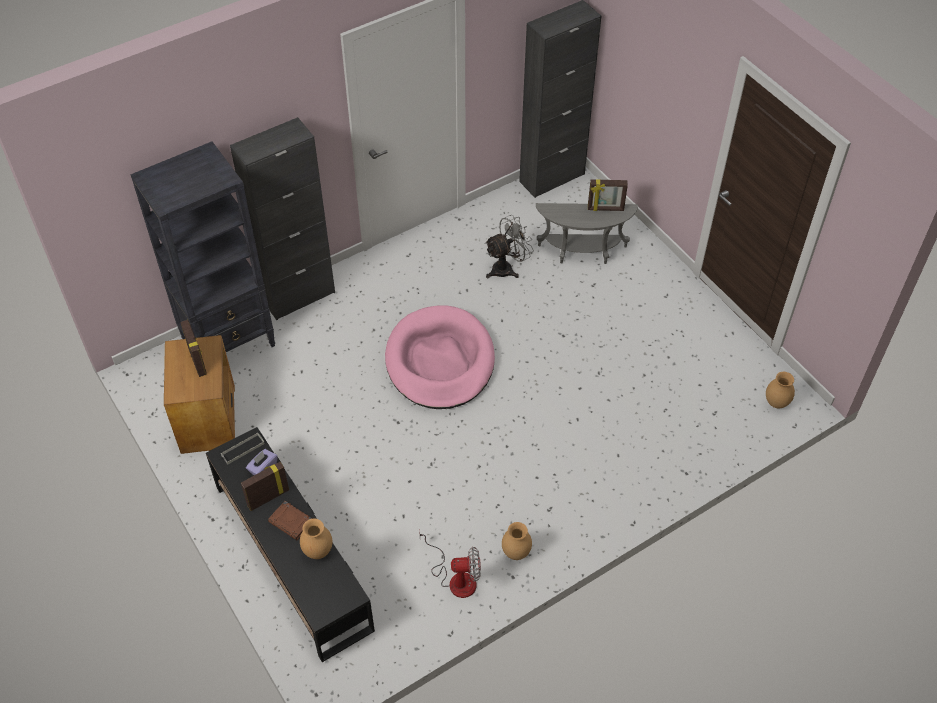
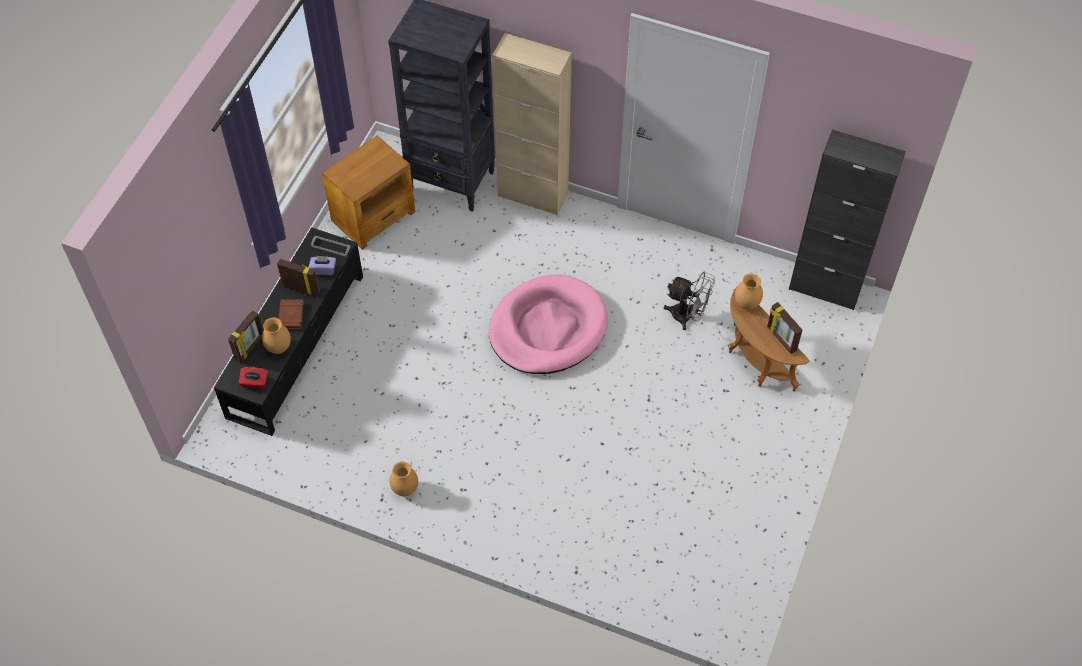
camera: 55 degrees right, 5 degrees up
(198, 361) = (374, 166): picture frame -> picture frame (250, 348)
(299, 296) = (532, 195): black cabinet -> beige cabinet
(340, 592) = (255, 383): none -> red tissue box
(455, 578) = (353, 461): fan -> none
(582, 253) = (755, 362): grey side table -> brown side table
(776, 403) = (711, 606): brown vase -> brown vase (746, 304)

